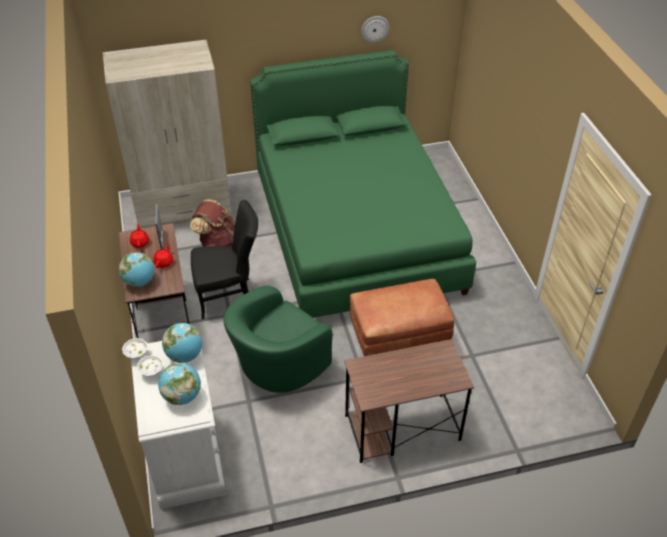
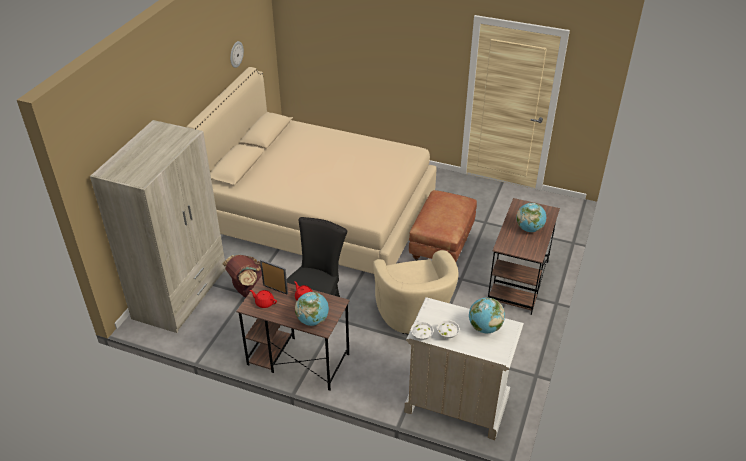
camera: 55 degrees left, 5 degrees down
(185, 355) = (444, 311): globe -> globe (529, 229)
(279, 367) = (414, 316): green armchair -> beige armchair
(356, 232) = (320, 216): green bed -> beige bed

